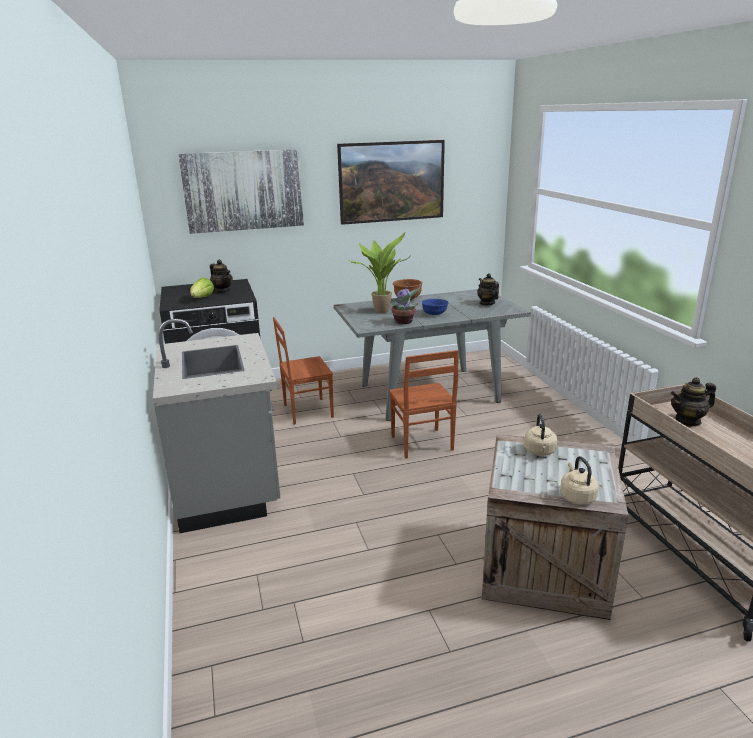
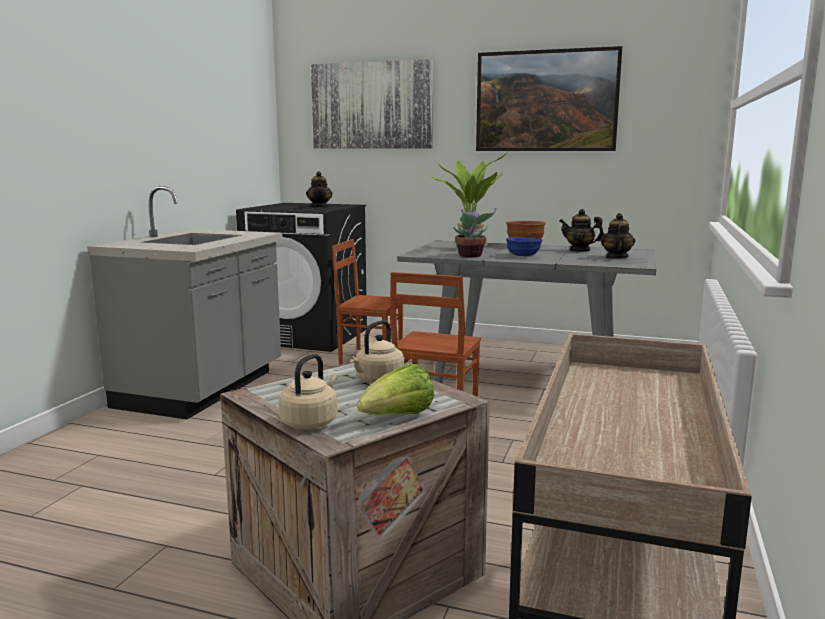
camera: 35 degrees right, 10 degrees down
(202, 298) = (288, 208): lettuce -> lettuce (397, 418)
(688, 421) = (629, 390): teapot -> teapot (580, 250)

